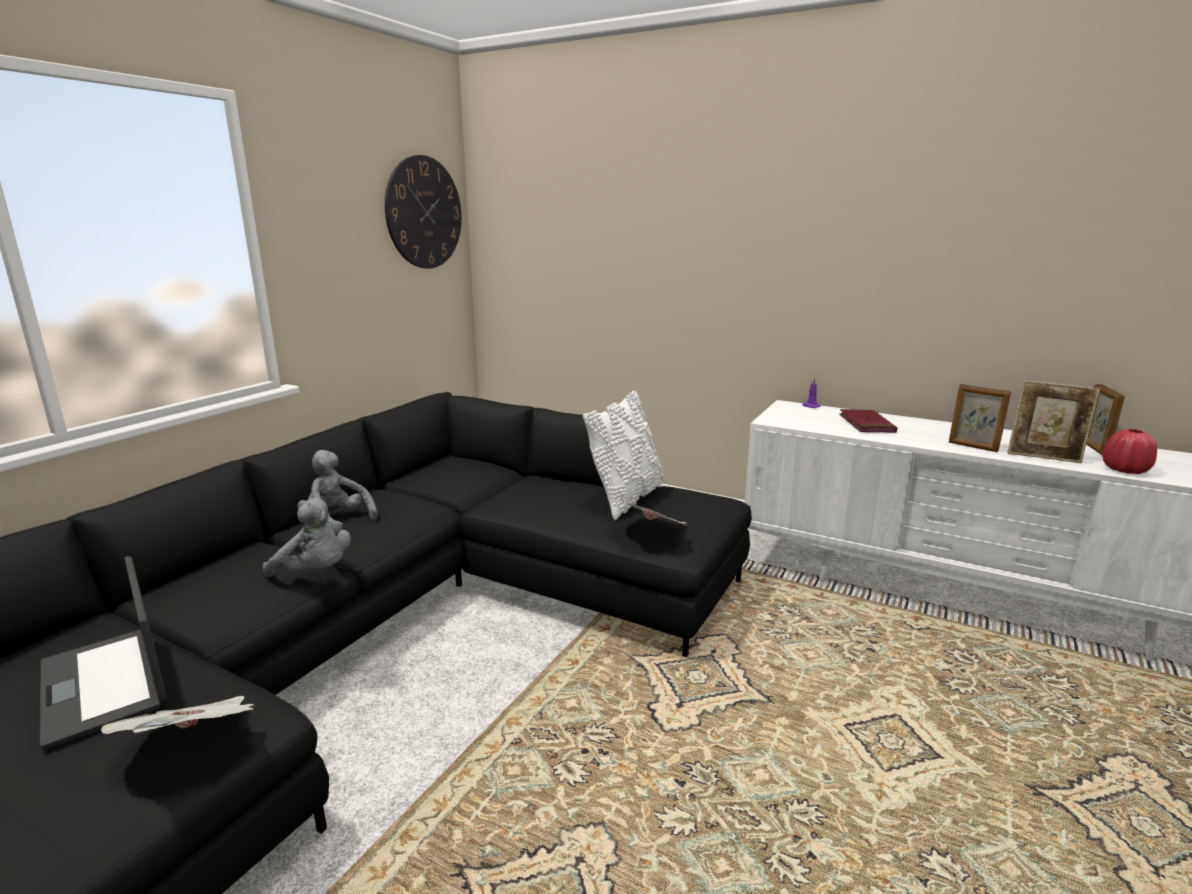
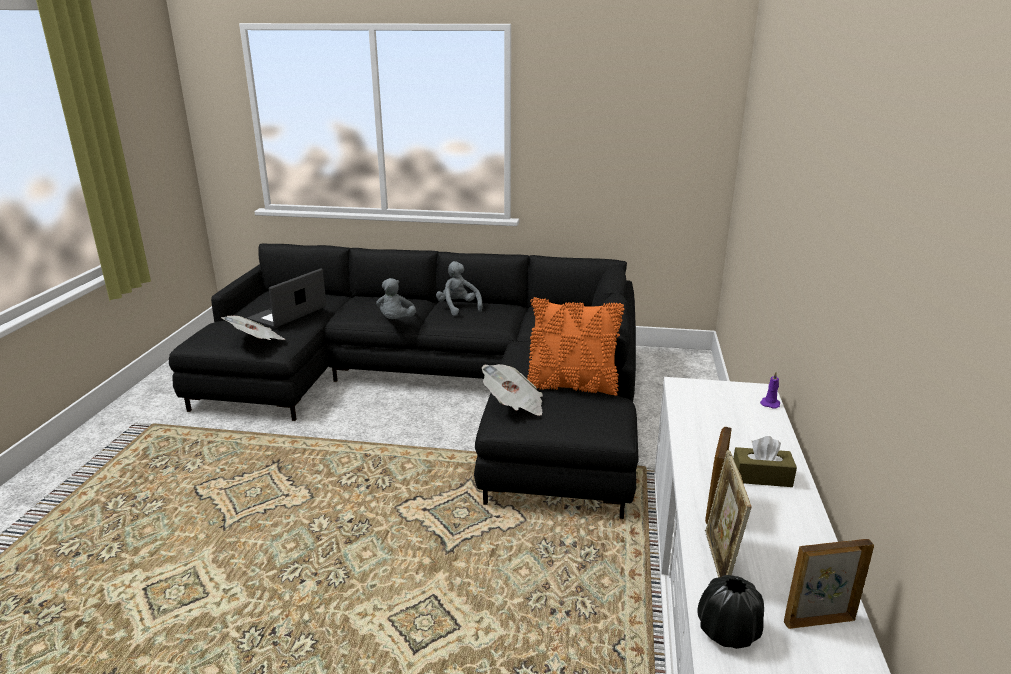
camera: 70 degrees right, 5 degrees up
(336, 520) = (458, 308): grey plush toy -> grey plush toy turned 45 degrees counterclockwise
(424, 213) = (678, 107): wall clock -> none
(626, 498) = (572, 386): white pillow -> orange pillow
(866, 424) = (733, 438): red book -> none
(924, 428) = (761, 476): none -> brown tissue box
(1124, 469) = (728, 631): red vase -> black vase

